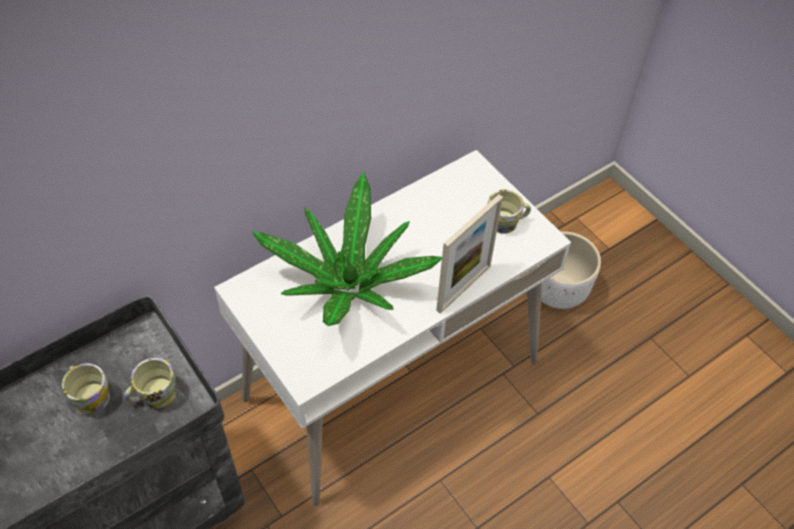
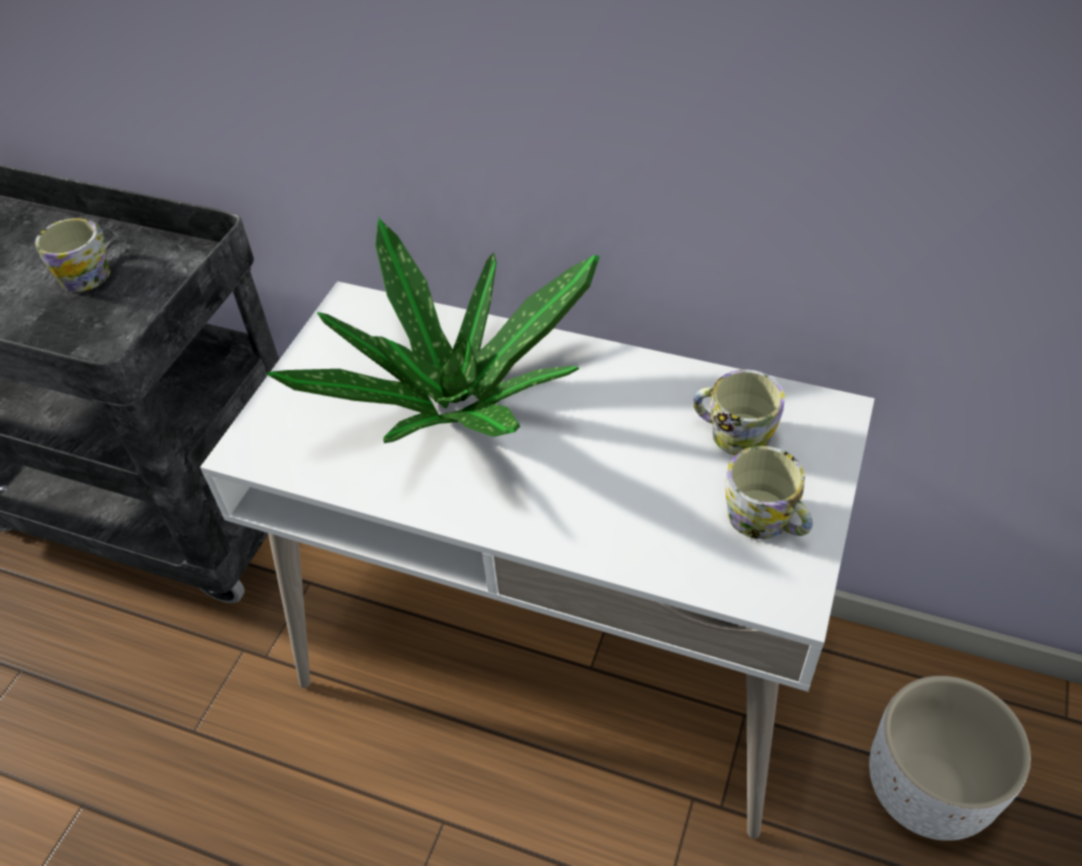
camera: 60 degrees right, 5 degrees down
(153, 395) = (120, 320): mug -> mug (732, 433)
(463, 288) = (568, 539): picture frame -> none

